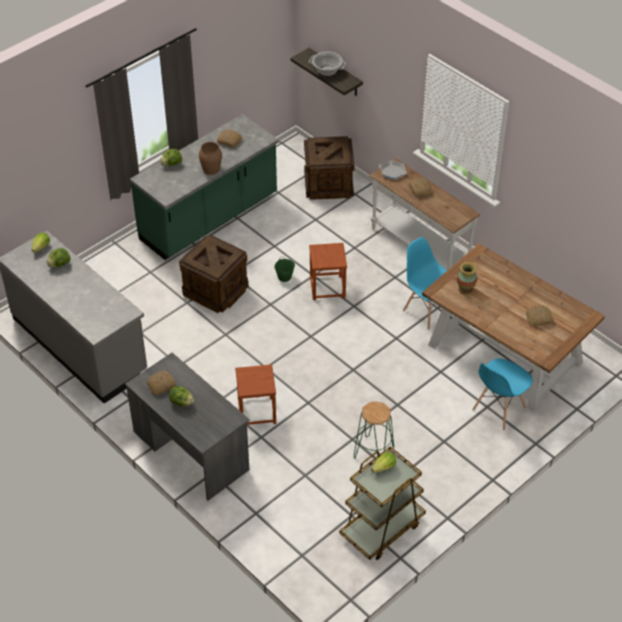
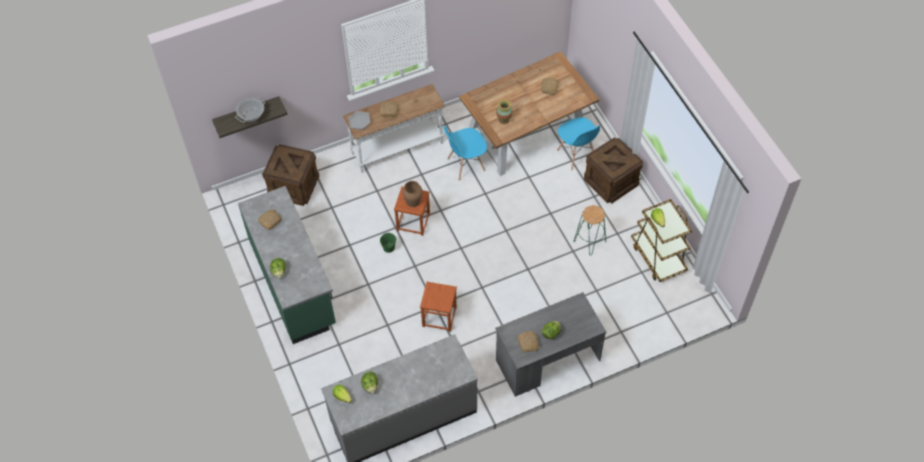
camera: 70 degrees left, 10 degrees up
(211, 169) = (300, 243): brown vase -> brown vase (413, 201)
(216, 290) = (383, 300): crate -> crate (611, 181)
(257, 411) = (524, 305): brown stool -> brown stool (439, 316)

